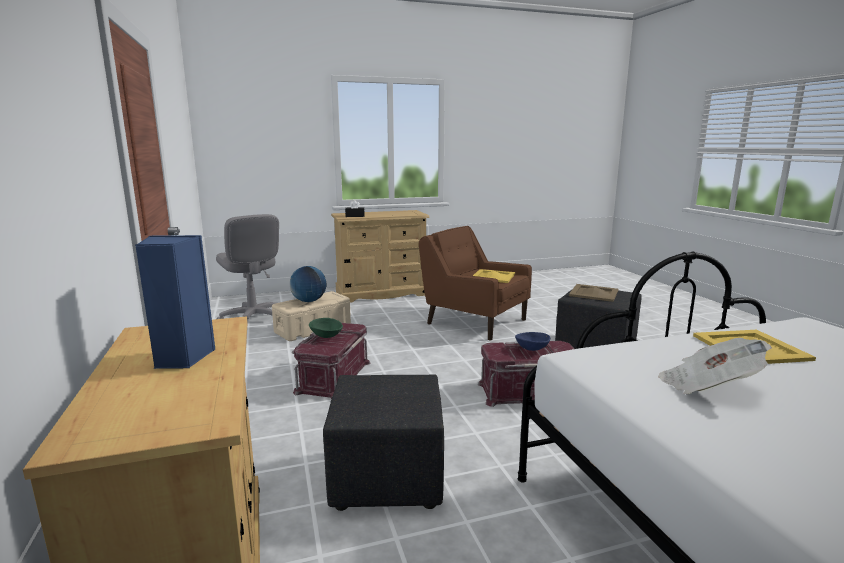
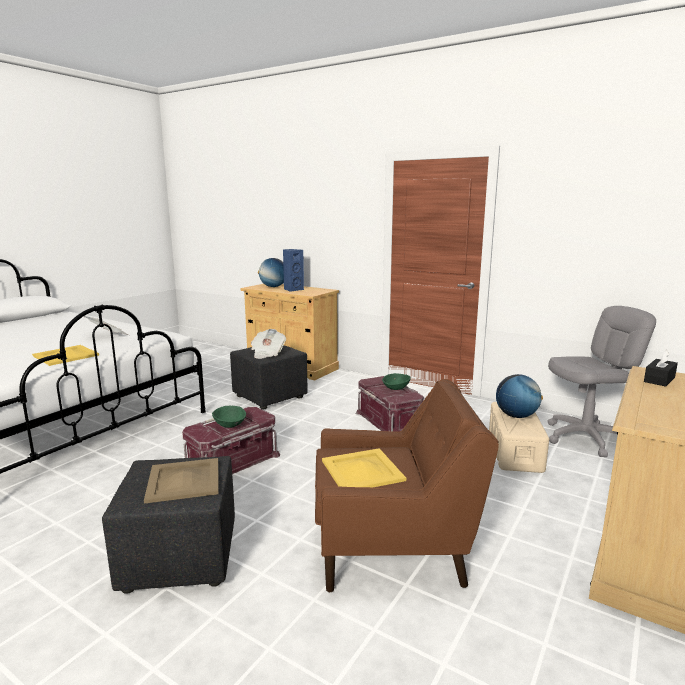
camera: 140 degrees right, 0 degrees up
(152, 400) = (273, 286): none -> globe
(253, 319) = (586, 438): grey office chair -> grey office chair turned 150 degrees clockwise
(397, 388) = (267, 353): none -> newspaper
(531, 349) = (230, 425): blue bowl -> green bowl

